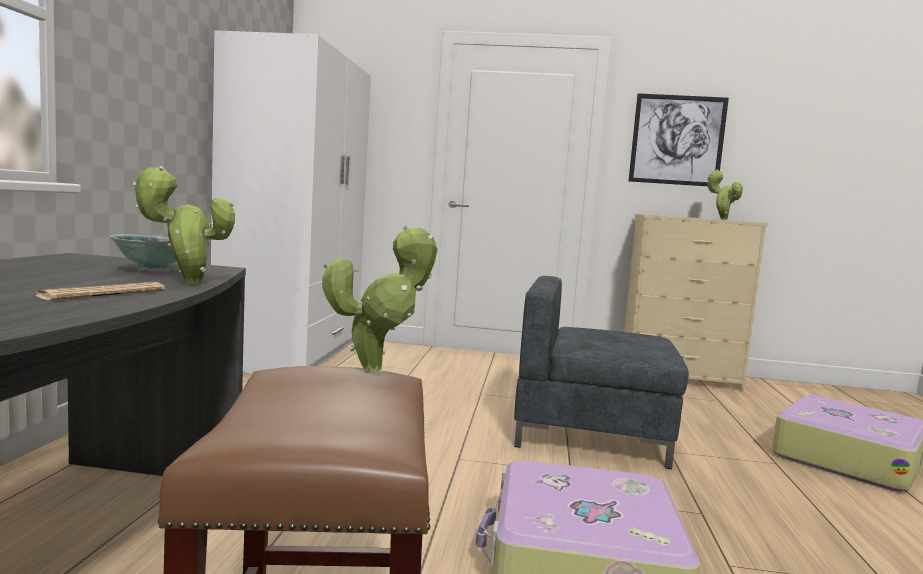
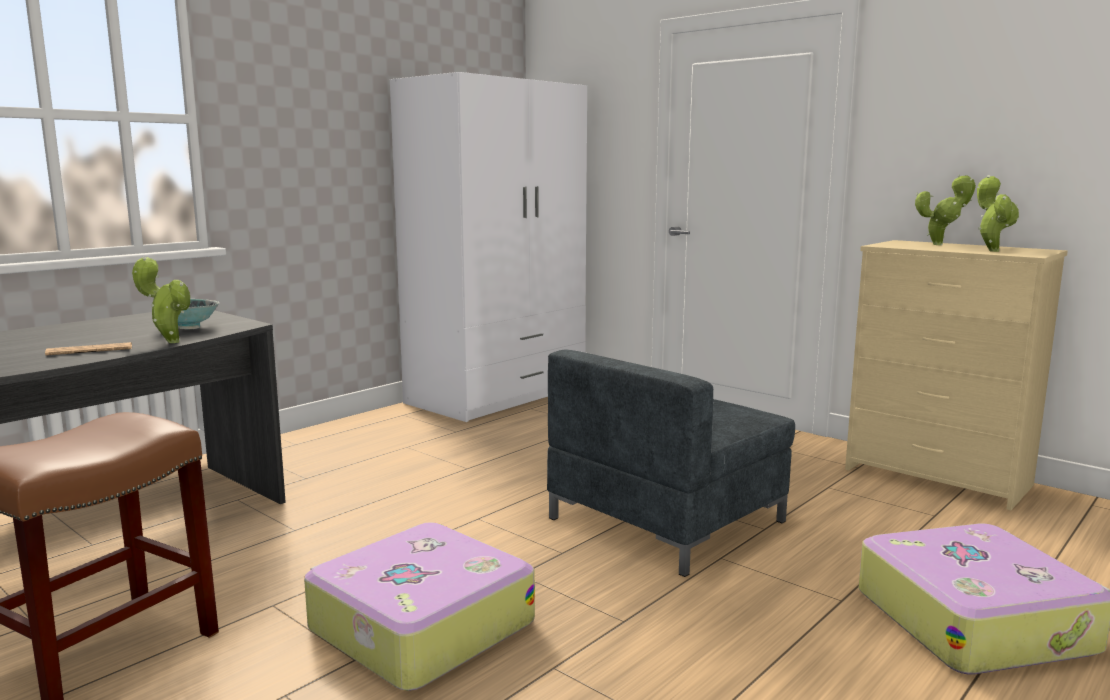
camera: 35 degrees right, 5 degrees up
(378, 369) = (161, 421): potted plant -> potted plant (941, 244)
(592, 431) = (669, 519): grey armchair -> grey armchair turned 90 degrees counterclockwise
(677, 140) = (956, 130): picture -> none

